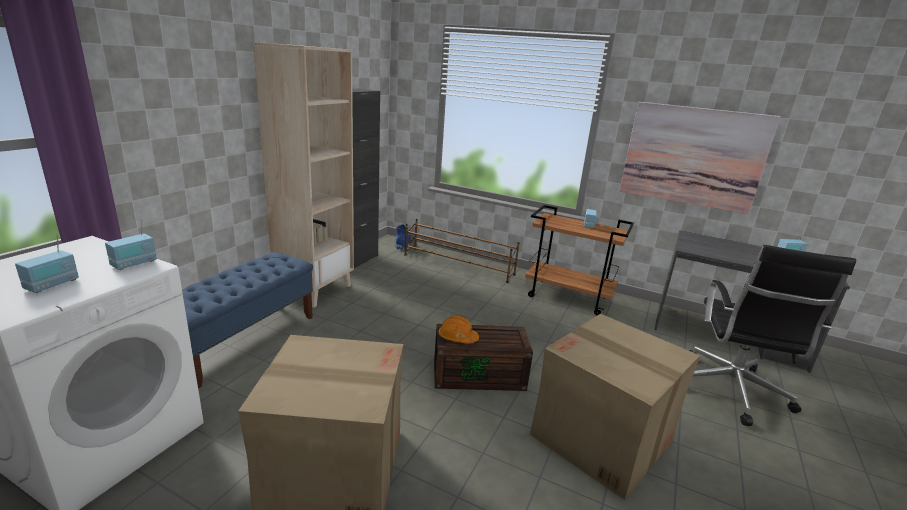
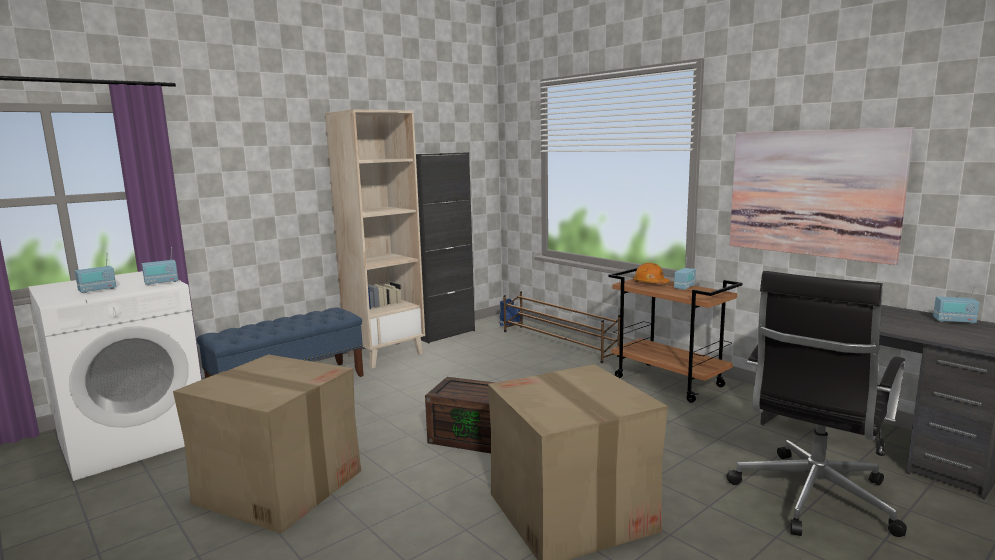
camera: 25 degrees right, 10 degrees down
(457, 337) = (455, 389): orange hard hat -> orange hard hat (650, 283)

